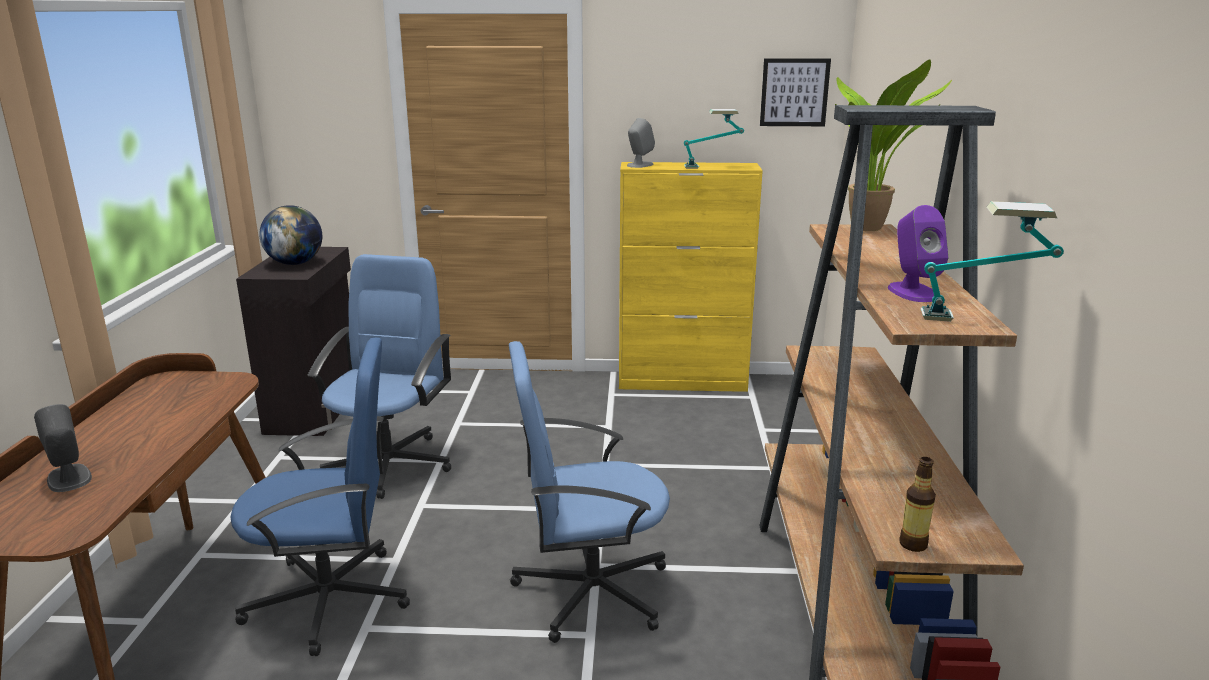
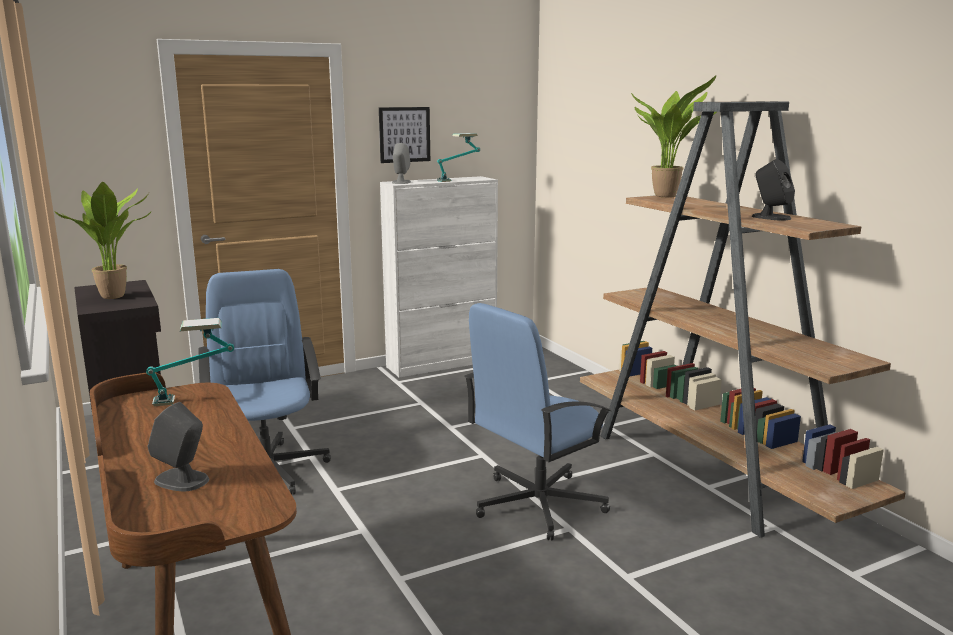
camera: 30 degrees left, 5 degrees down
(295, 263) = (117, 296): globe -> potted plant
(331, 599) = (343, 571): blue office chair -> none
(683, 382) = (442, 363): yellow cabinet -> white cabinet
(794, 92) = (503, 120): picture -> picture (404, 134)
(913, 292) = (770, 217): purple speaker -> black speaker
(913, 544) = (834, 366): bottle -> none
(981, 319) = (831, 223): table lamp -> table lamp (195, 399)

